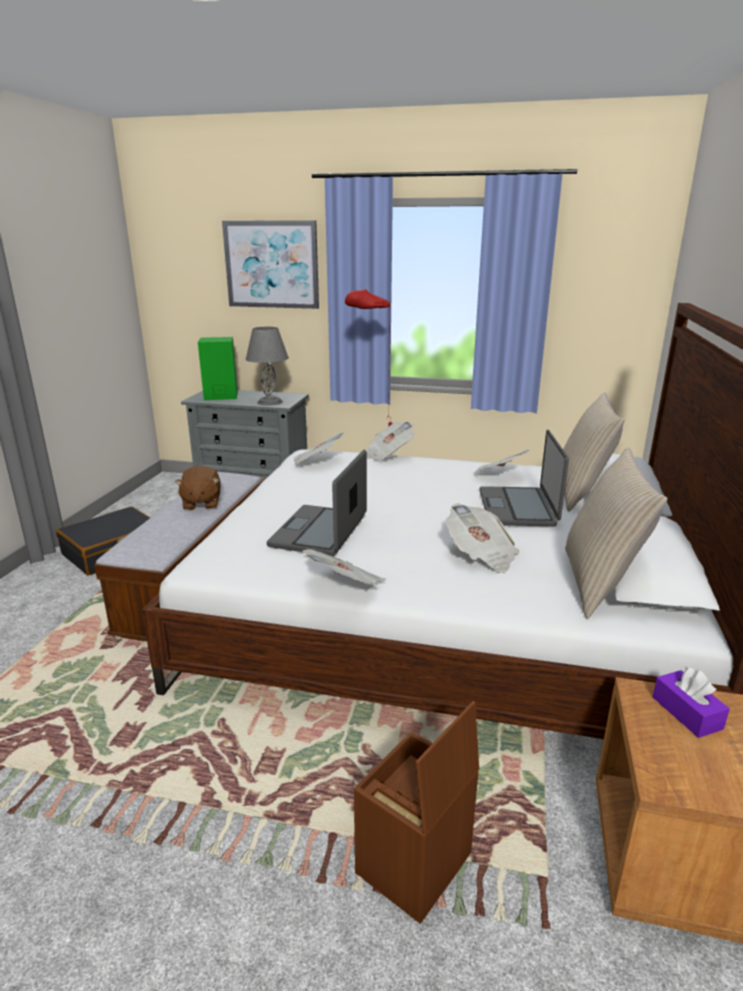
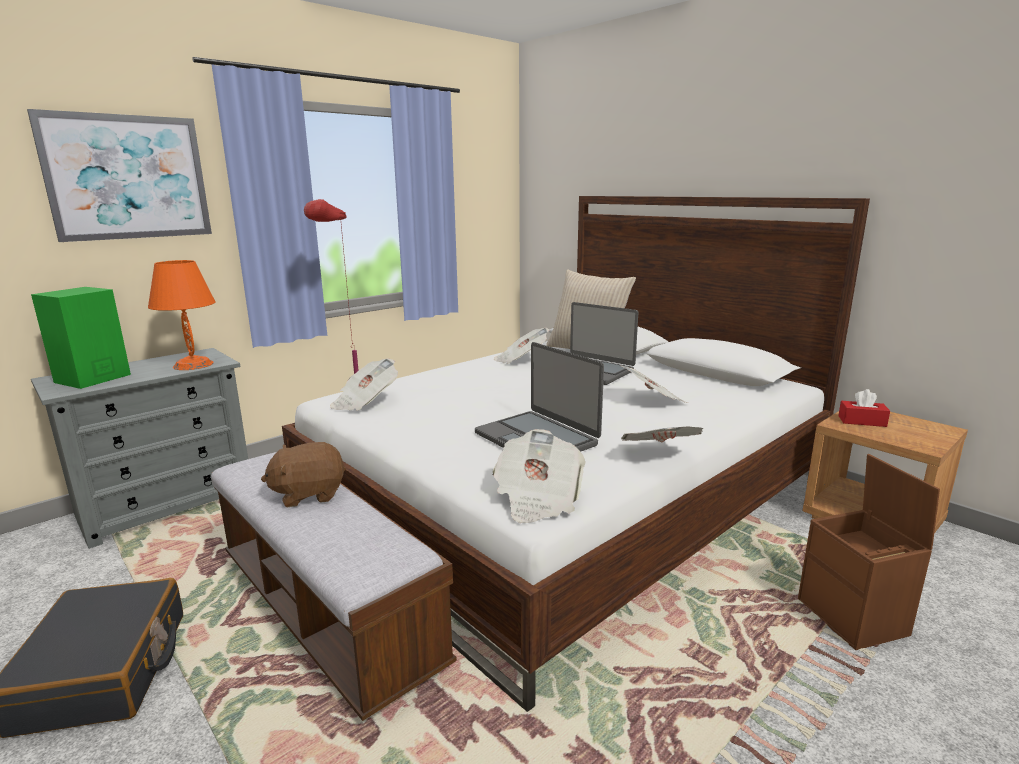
camera: 55 degrees left, 5 degrees down
(201, 503) = (309, 494): brown plush toy -> brown plush toy turned 135 degrees clockwise
(269, 402) = (192, 365): grey table lamp -> orange table lamp
(387, 455) = (406, 376): newspaper -> newspaper (537, 499)
(599, 583) = (725, 386): beige pillow -> none
(686, 713) = (862, 421): purple tissue box -> red tissue box

